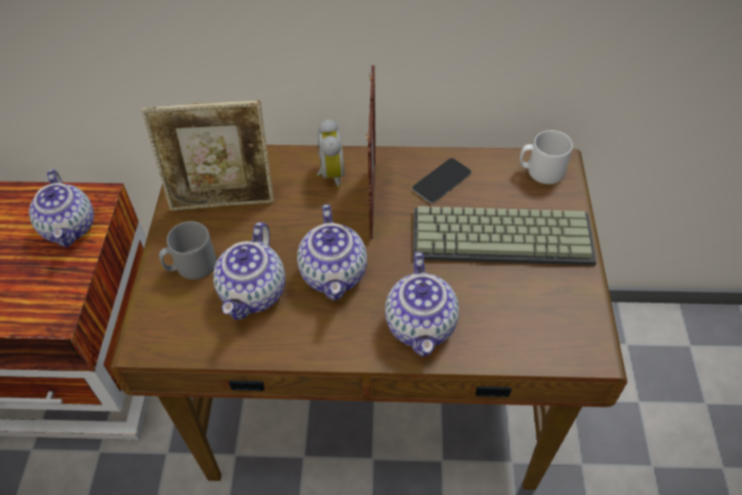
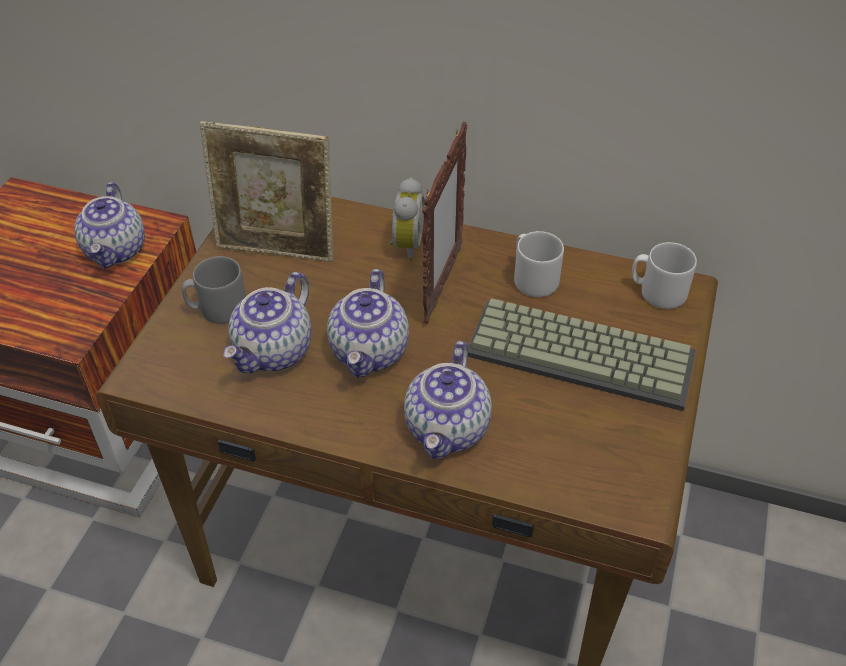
camera: 15 degrees right, 5 degrees down
(441, 181) = (532, 278): phone -> grey mug

